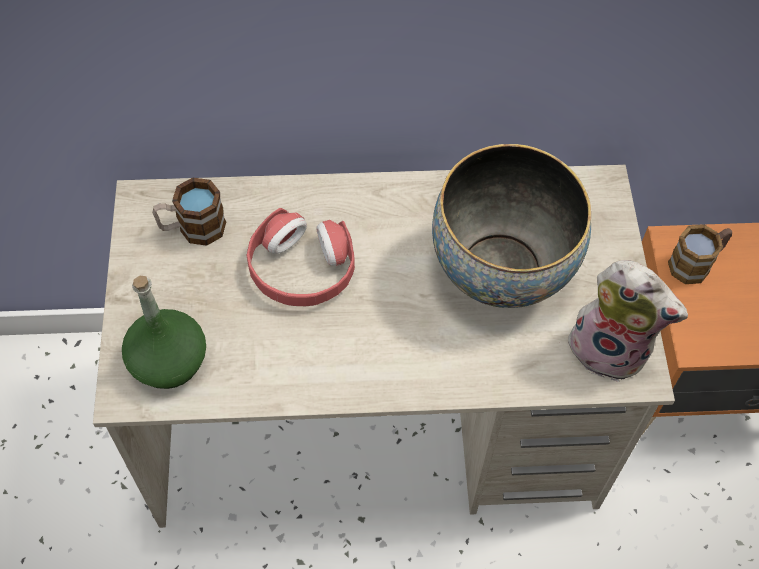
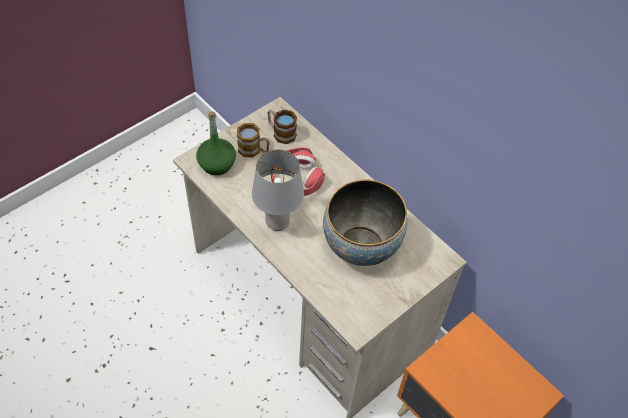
camera: 50 degrees right, 5 degrees down
(363, 351) = (277, 222): none -> grey table lamp
(611, 349) = (360, 311): plush toy -> none
(696, 263) = (471, 344): mug -> mug (253, 150)

